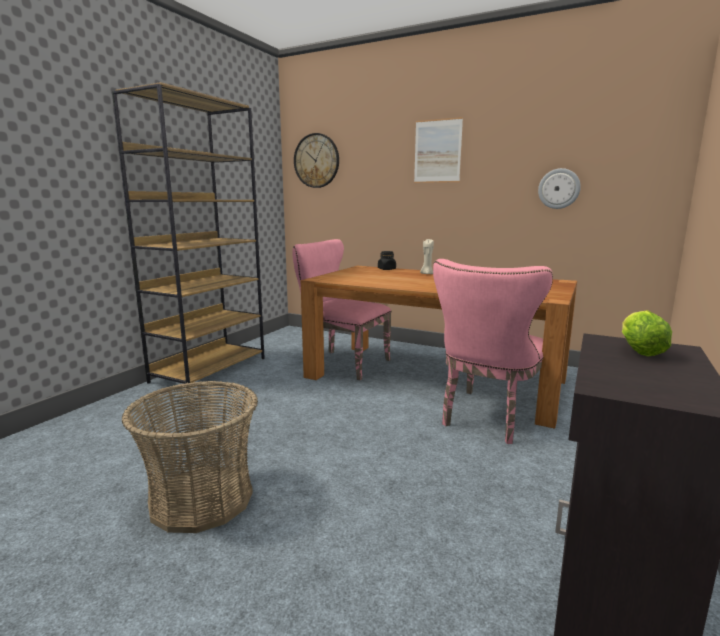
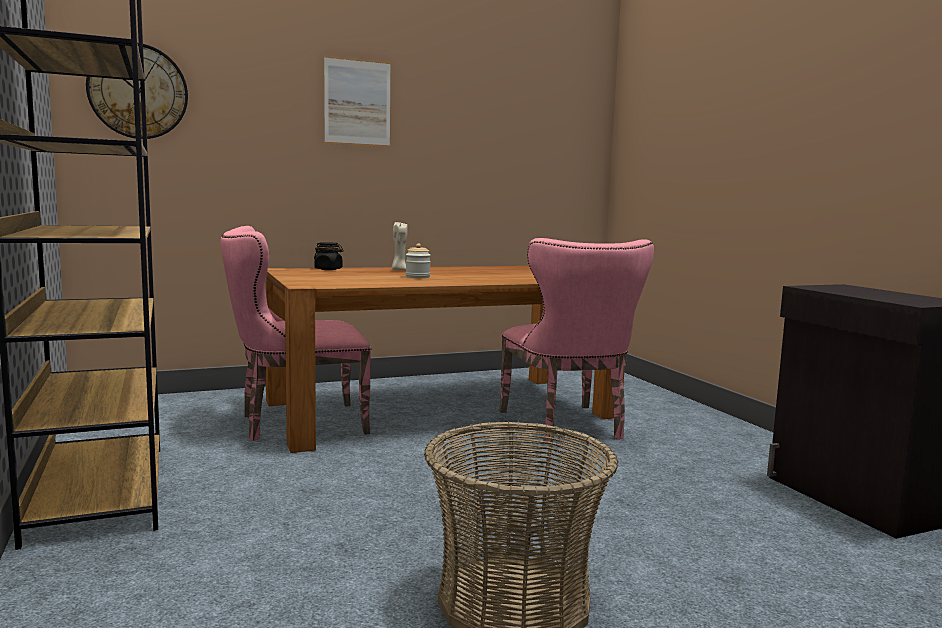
camera: 50 degrees left, 5 degrees down
(409, 280) = (417, 277): none -> jar
(559, 188) = (502, 163): wall clock -> none
(638, 350) = (842, 289): lettuce -> none

